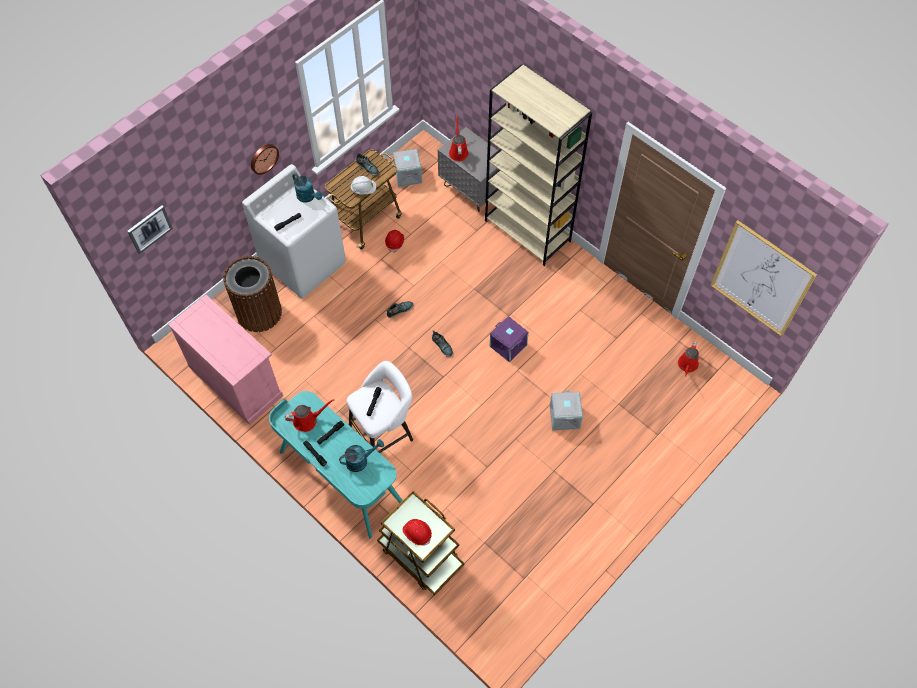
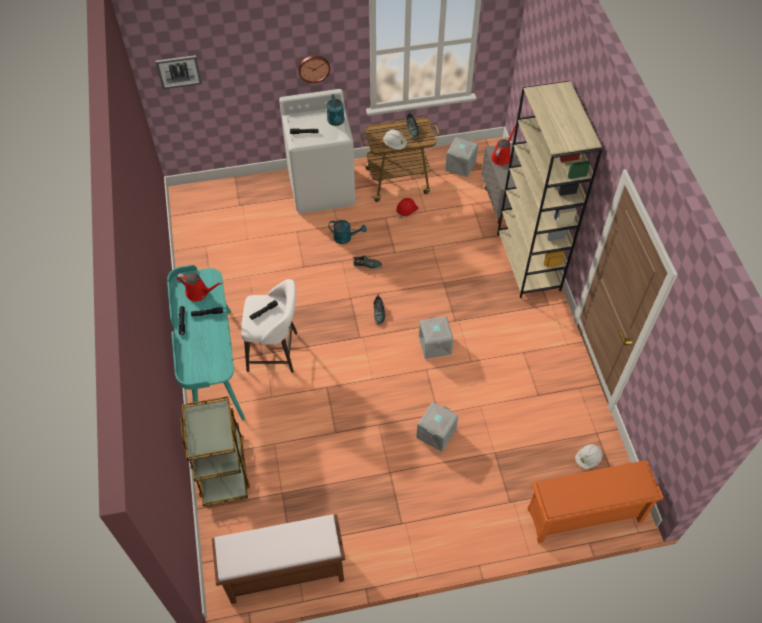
camera: 35 degrees right, 5 degrees down
(236, 381) = (199, 246): pink cabinet -> none
(259, 312) = (258, 206): brown trash can -> none
(360, 460) = (212, 348): turquoise watering can -> turquoise watering can (346, 238)
(417, 533) = (203, 433): red hard hat -> none
(508, 345) = (435, 345): purple storage box -> grey storage box
(536, 602) = (284, 573): none -> brown bench
(687, 365) = (588, 459): red watering can -> white hard hat
(715, 410) = (583, 516): none -> orange shoe rack
(761, 279) = (678, 396): picture -> none

